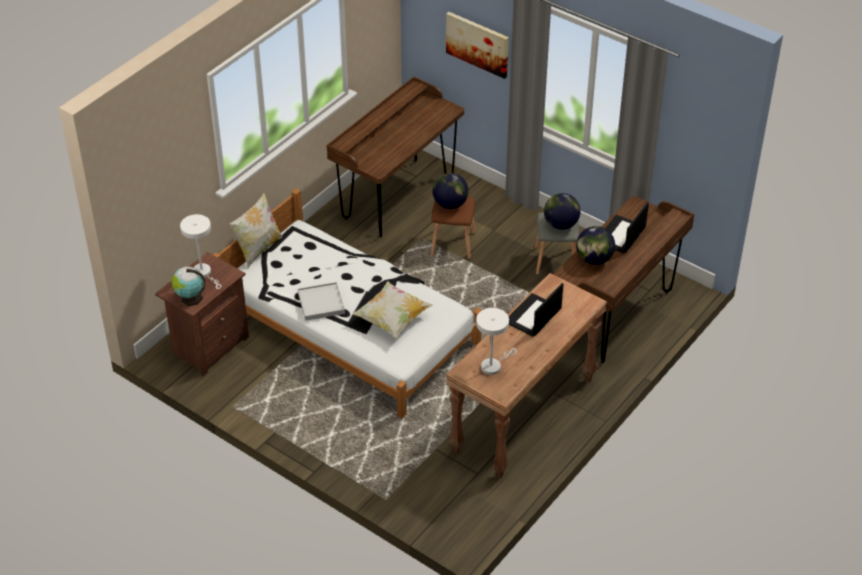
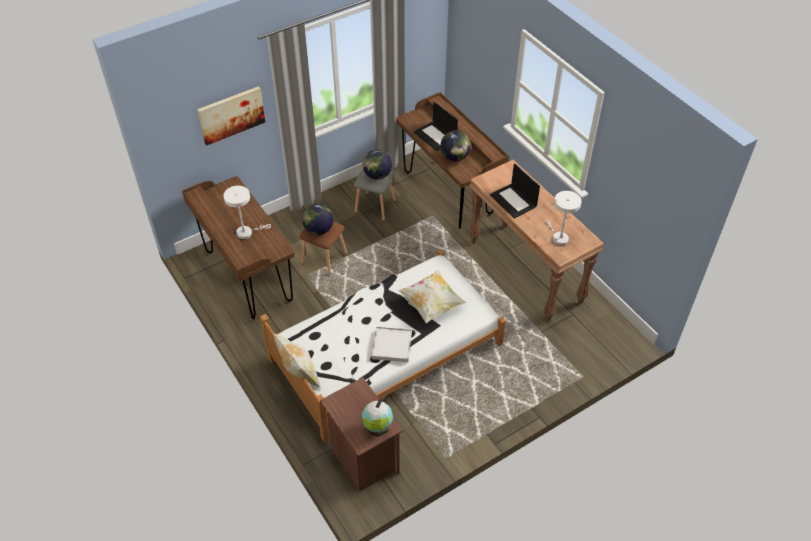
camera: 70 degrees left, 5 degrees up
(204, 273) = (349, 409): white table lamp -> white table lamp (247, 232)

